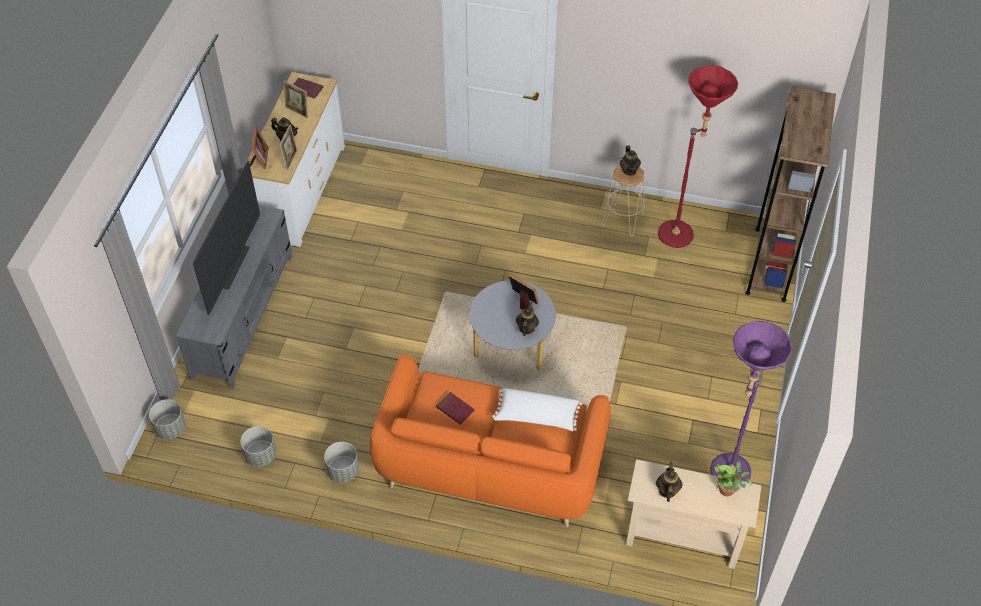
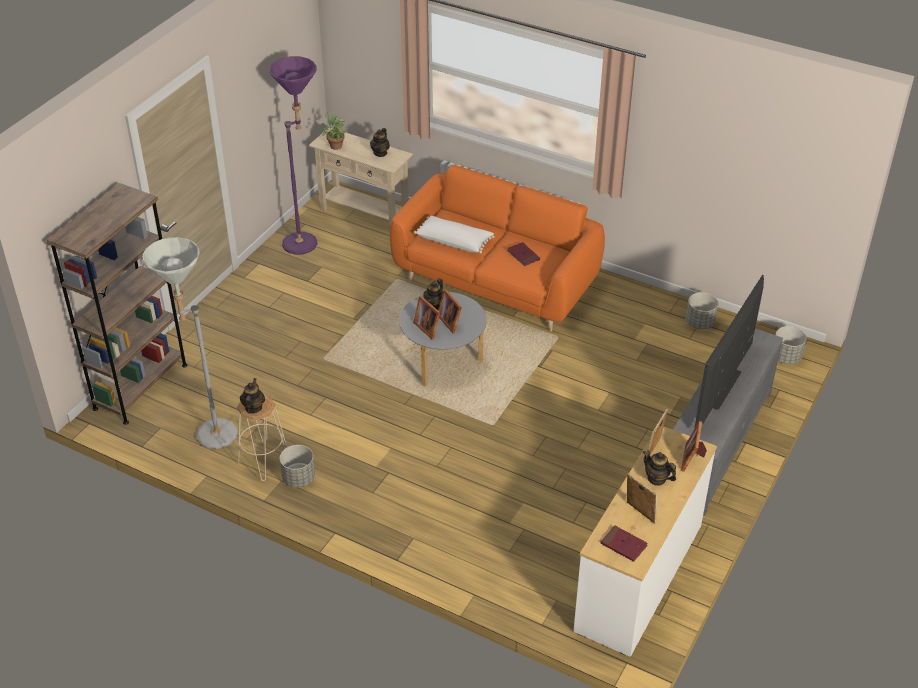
camera: 165 degrees left, 10 degrees down
(343, 471) = (626, 299): grey planter -> grey planter (299, 478)
(503, 313) = (451, 321): none -> picture frame
(682, 232) = (207, 435): red floor lamp -> grey floor lamp

